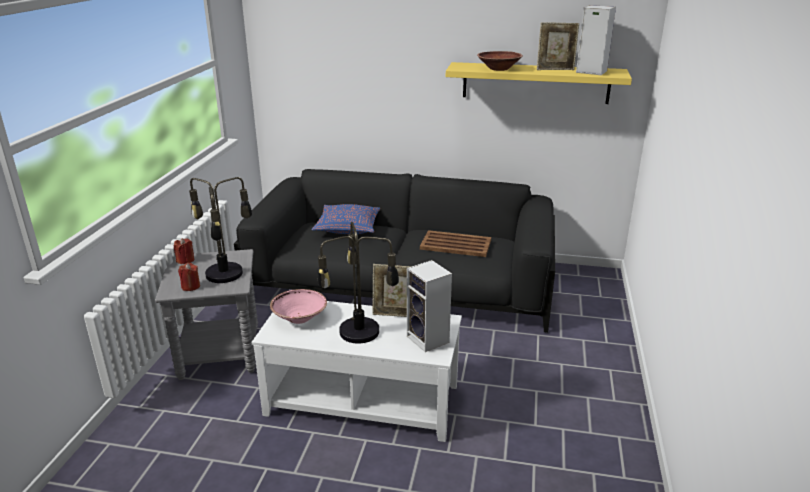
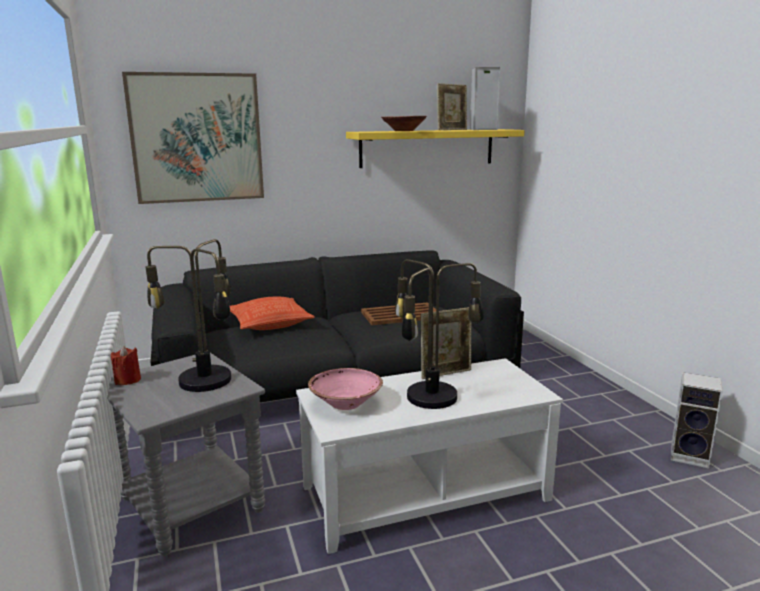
camera: 30 degrees left, 10 degrees down
(190, 286) = (174, 403): red candle -> none
(321, 60) = (197, 138): none -> picture
(348, 228) = (270, 324): blue pillow -> orange pillow
(429, 340) = (510, 384): speaker -> speaker (691, 456)

